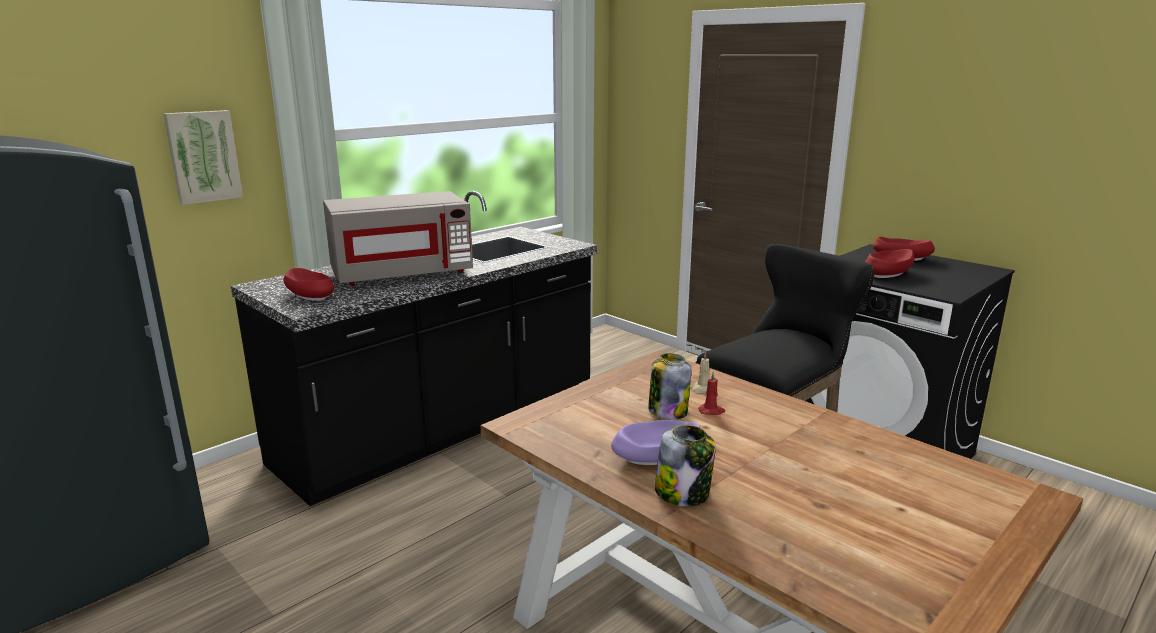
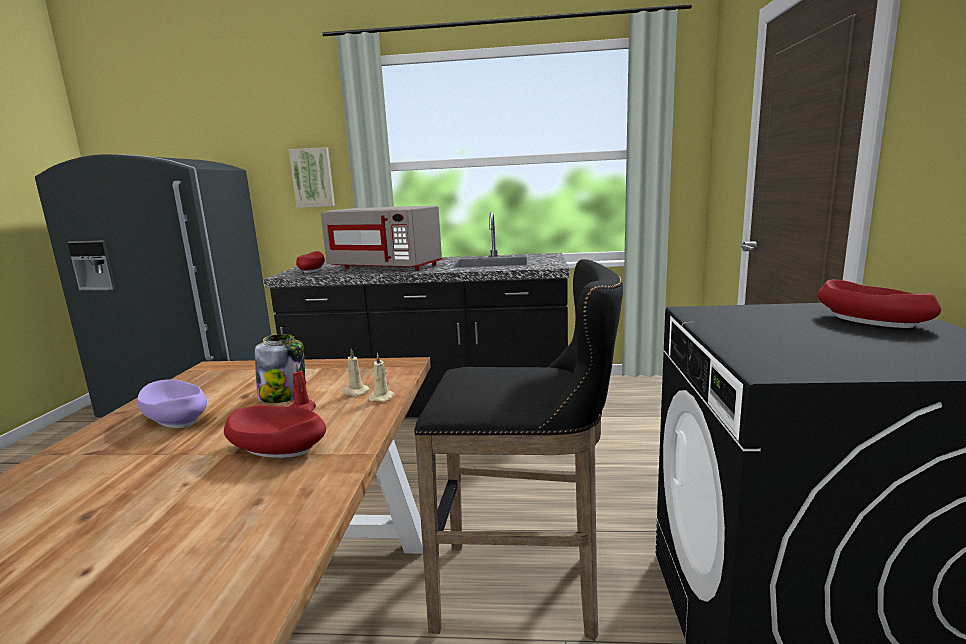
camera: 50 degrees right, 5 degrees down
(683, 493) = (97, 448): jar -> none
(729, 384) = (382, 397): none -> beige candle
(887, 274) = (766, 330): red bowl -> red bowl (278, 448)

